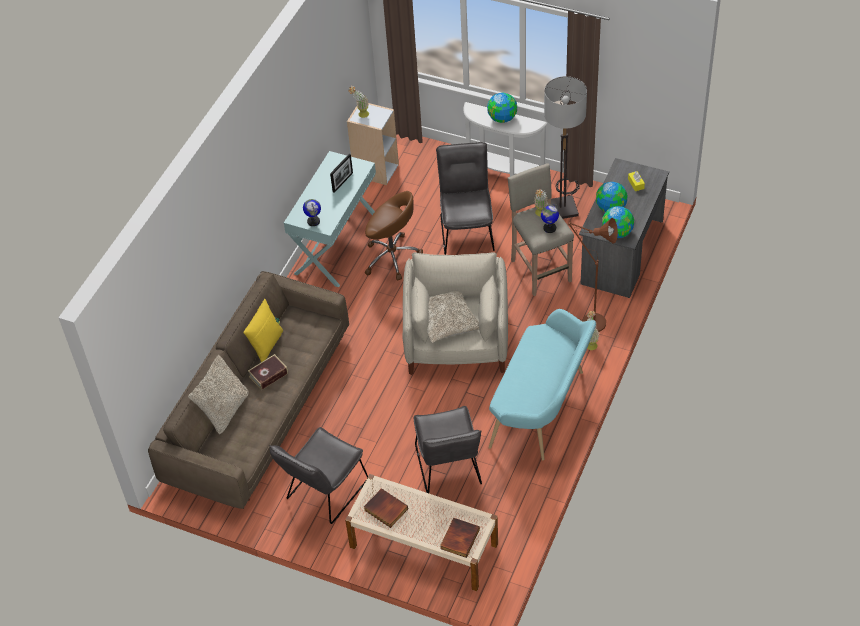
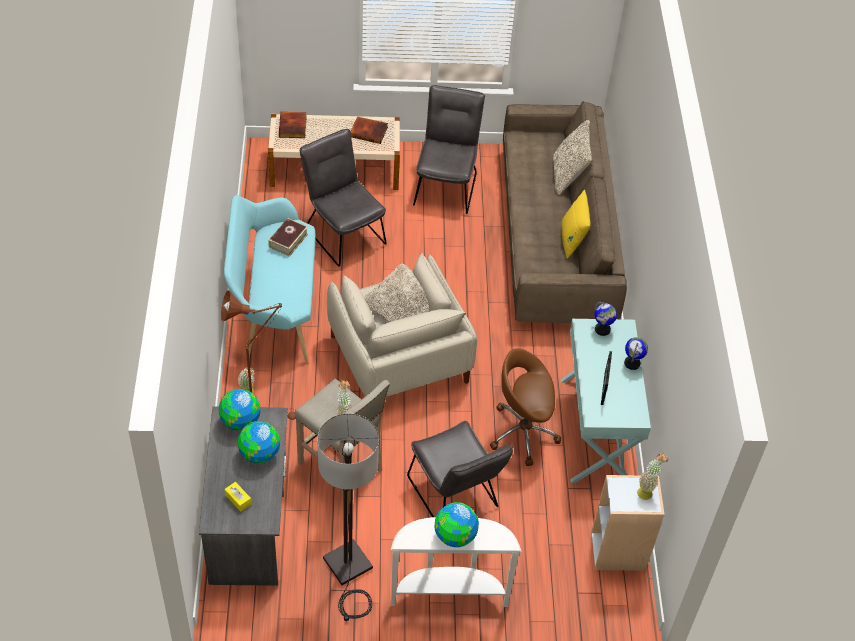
camera: 150 degrees right, 0 degrees up
(268, 375) = (549, 213): book -> book (288, 240)
(549, 228) = (326, 405): globe -> globe (632, 363)

